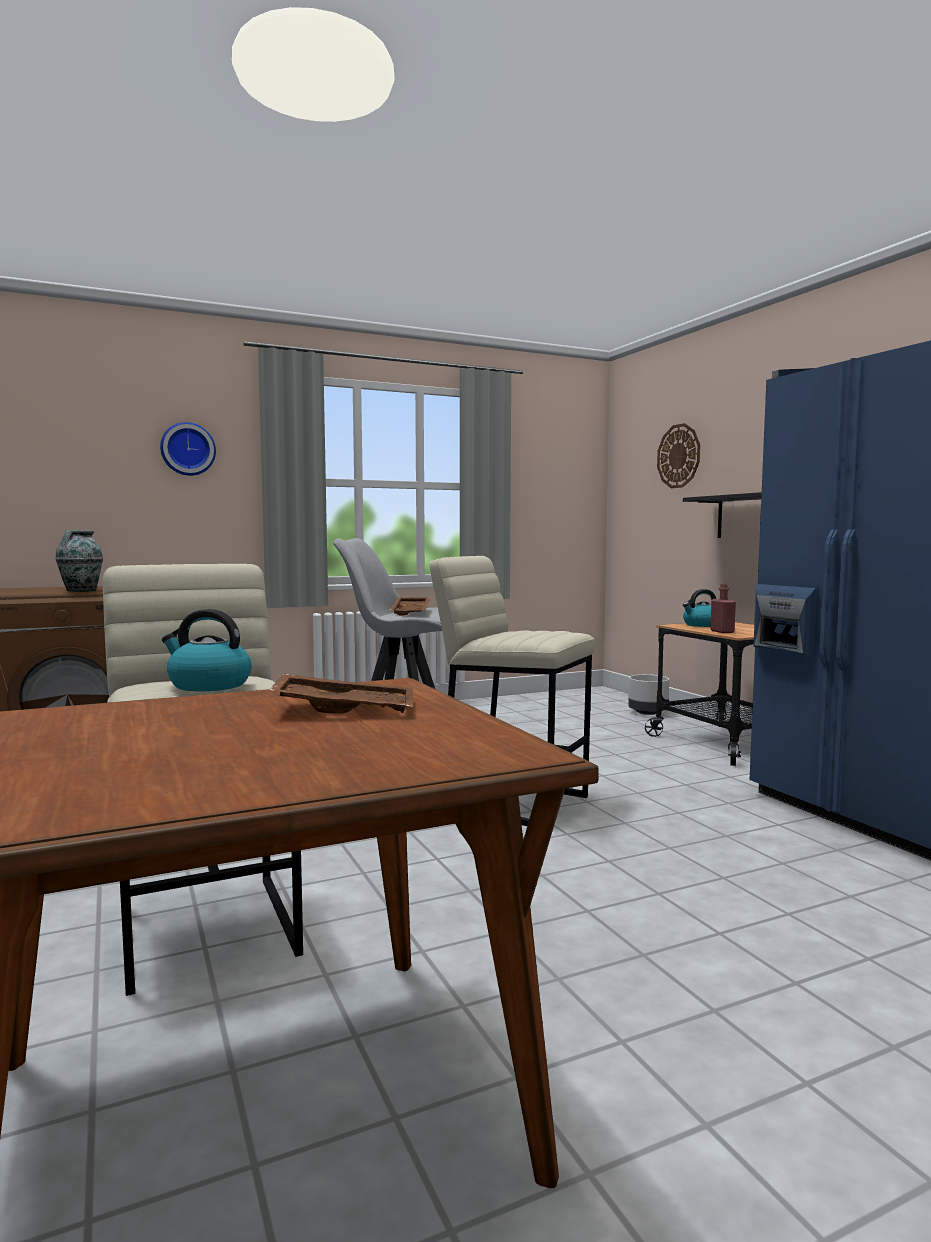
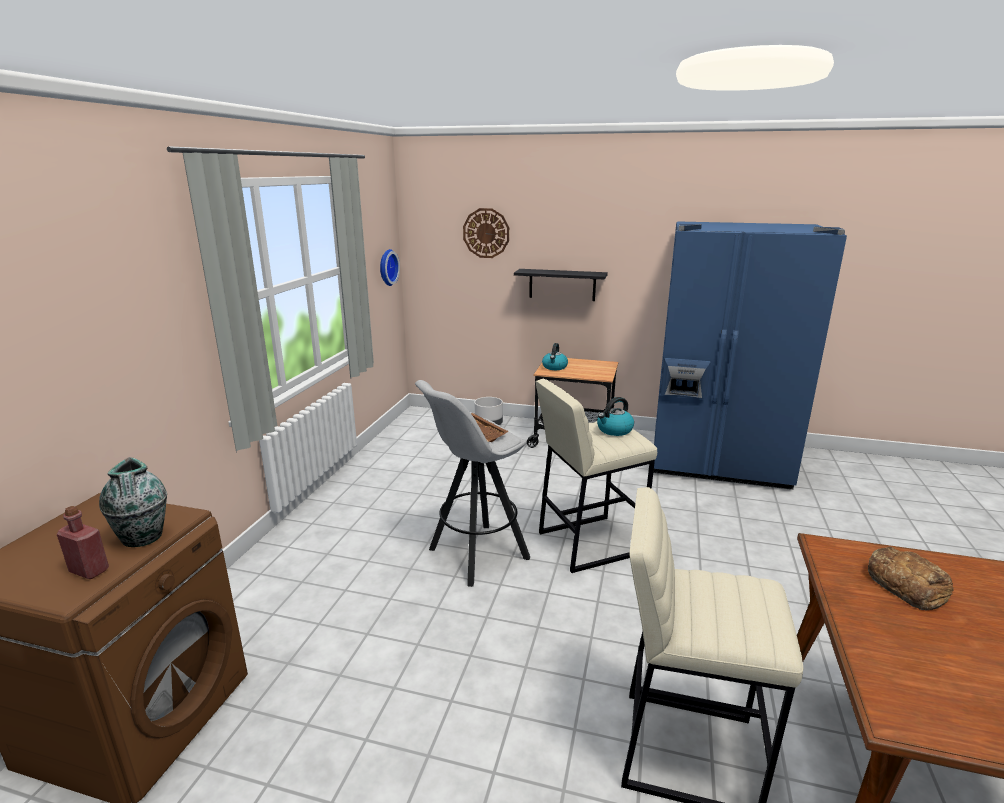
camera: 50 degrees left, 15 degrees up
(188, 449) = (121, 297): wall clock -> wall clock (386, 267)
(208, 685) = (750, 604): kettle -> kettle (614, 430)
(345, 709) = (906, 585): brown tray -> bread
(722, 632) = (587, 374): red bottle -> red bottle (89, 571)

